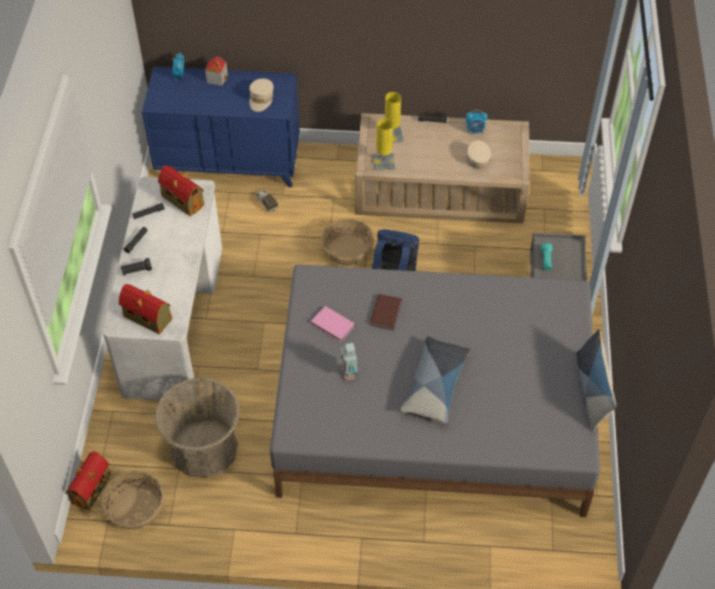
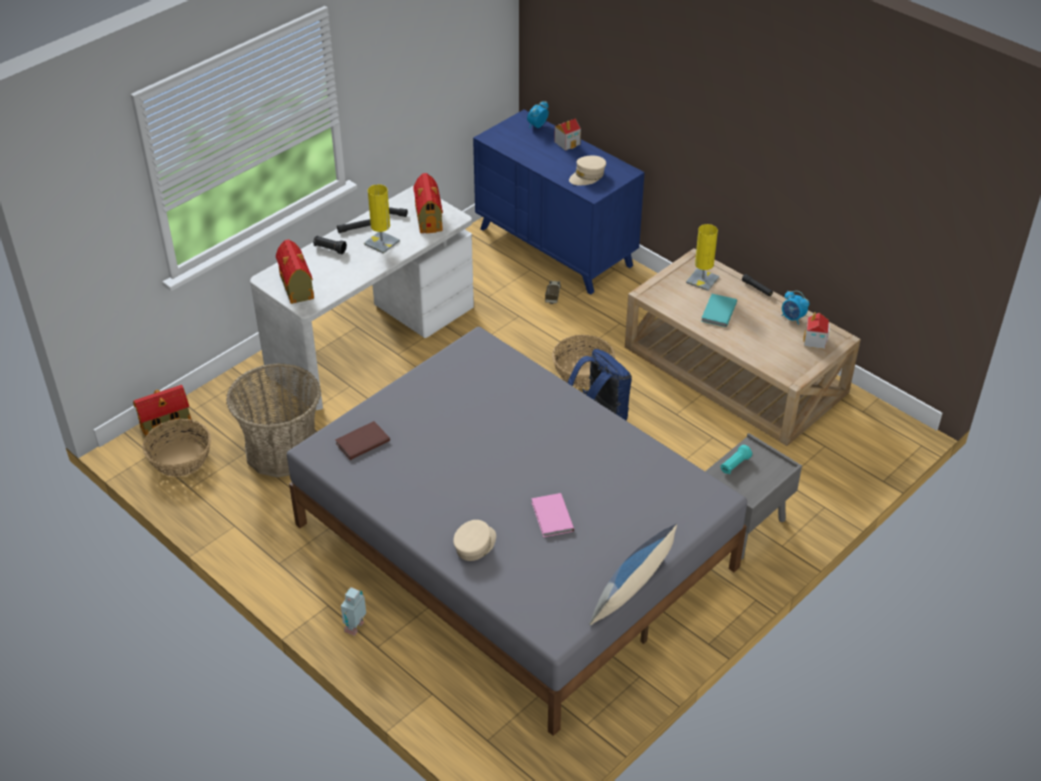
camera: 40 degrees right, 10 degrees down
(332, 325) = (452, 390): pink book -> pink book (551, 517)
(349, 372) = (422, 434): toy robot -> toy robot (356, 627)
(383, 161) = (668, 296): yellow table lamp -> yellow table lamp (381, 242)
(384, 313) = (510, 407): brown book -> brown book (361, 442)
(425, 154) = (717, 312): none -> turquoise book
(435, 385) = (487, 491): pillow -> none
(477, 158) = (767, 341): beige cap -> beige cap (475, 545)
(504, 139) = (815, 341): none -> toy house

